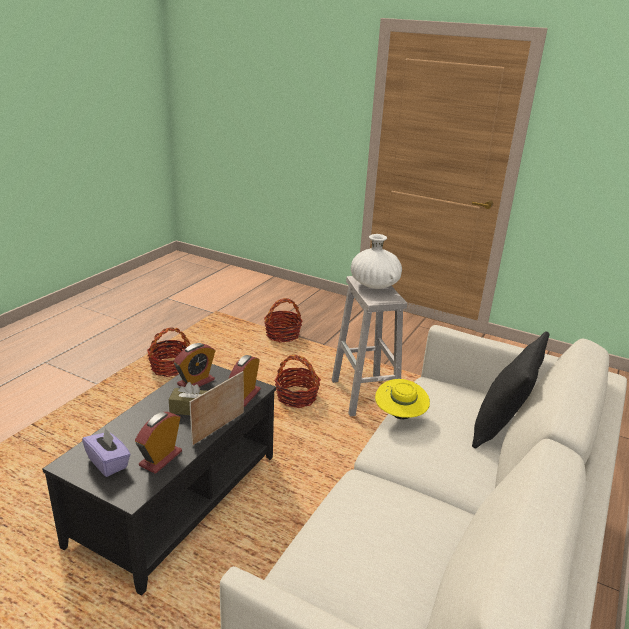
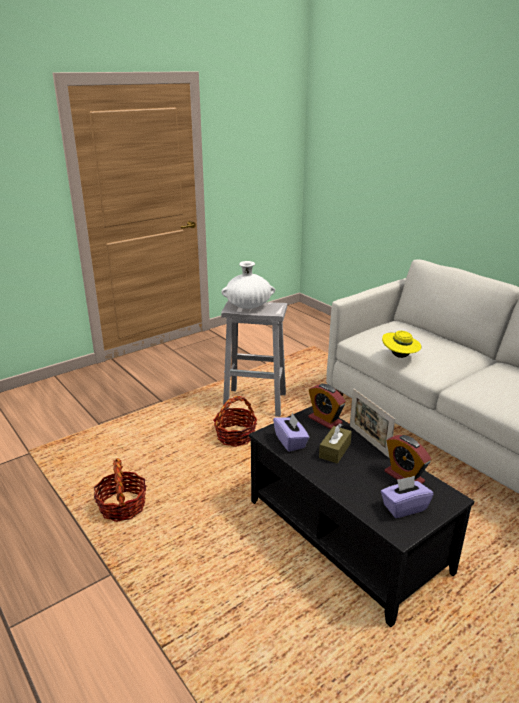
camera: 65 degrees left, 0 degrees up
(196, 382) = (290, 441): alarm clock -> purple tissue box
(282, 335) = (123, 419): basket -> none
(501, 426) = (419, 330): black pillow -> none

